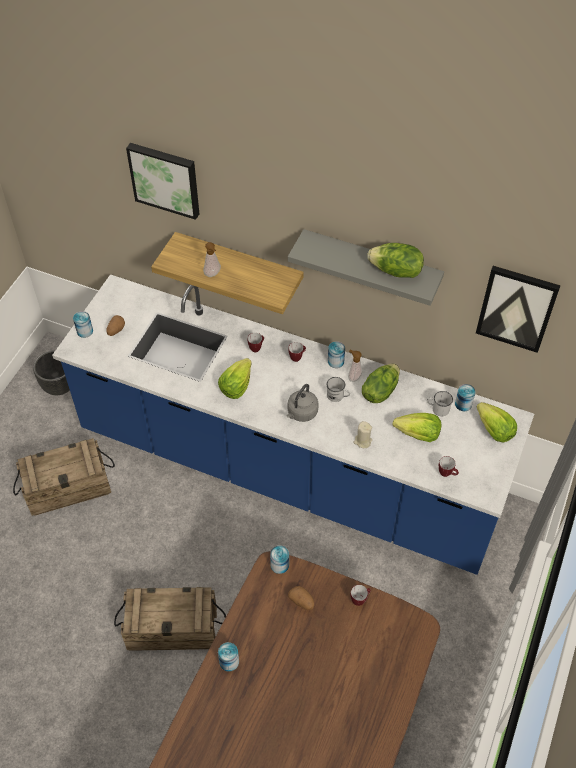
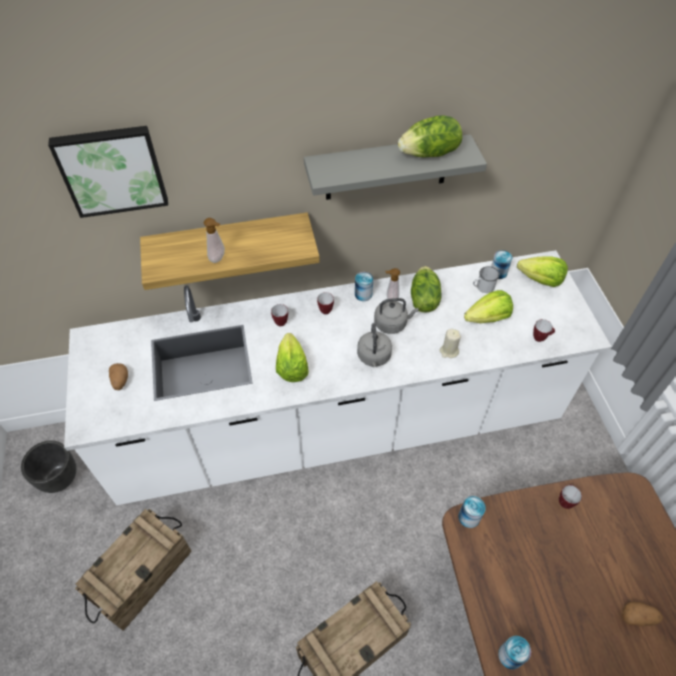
camera: 35 degrees left, 0 degrees up
(85, 331) = (85, 401): can -> none
(288, 468) = (338, 424): blue counter -> white counter
(302, 601) = (519, 539): potato -> potato (637, 617)
(338, 396) = (392, 323): white mug -> grey kettle
(516, 308) = (546, 142): picture -> none

